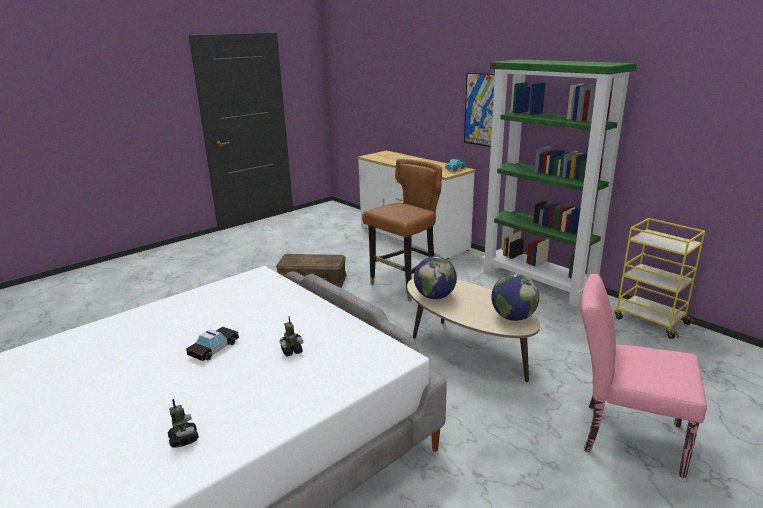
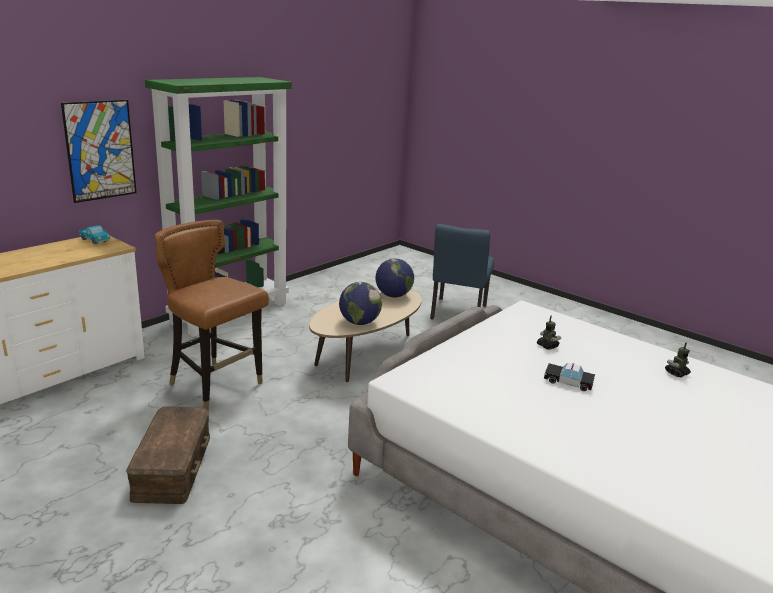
camera: 100 degrees left, 0 degrees up
(623, 435) = (457, 314): pink chair -> blue chair
(650, 320) = (311, 283): yellow cart -> none

